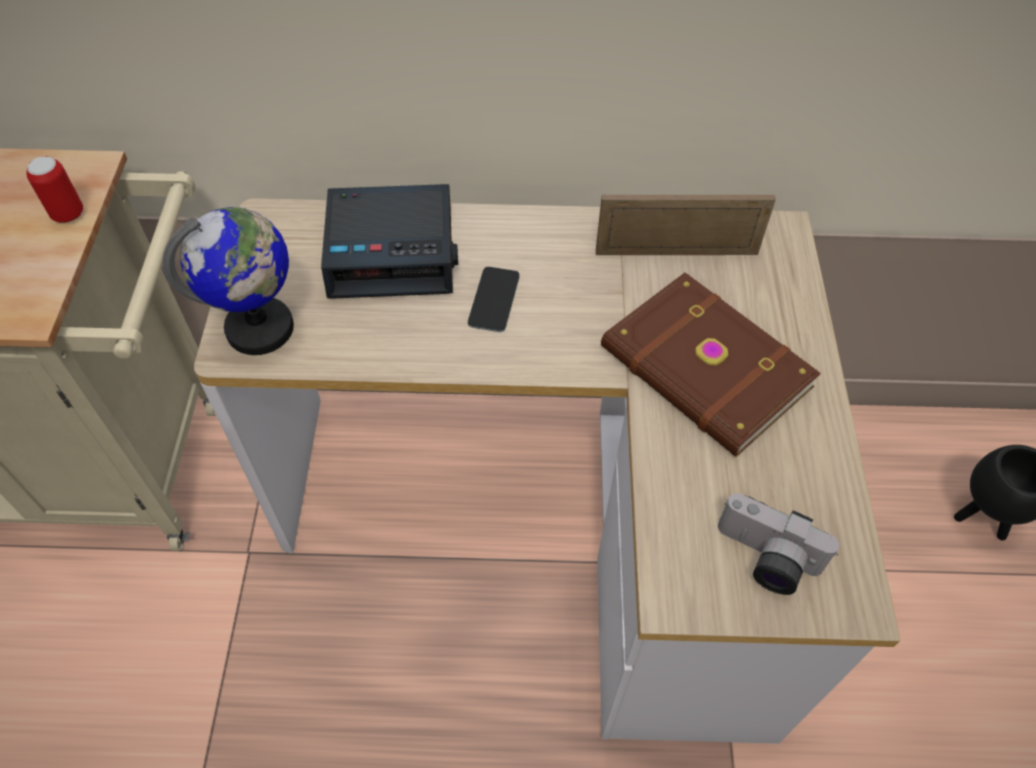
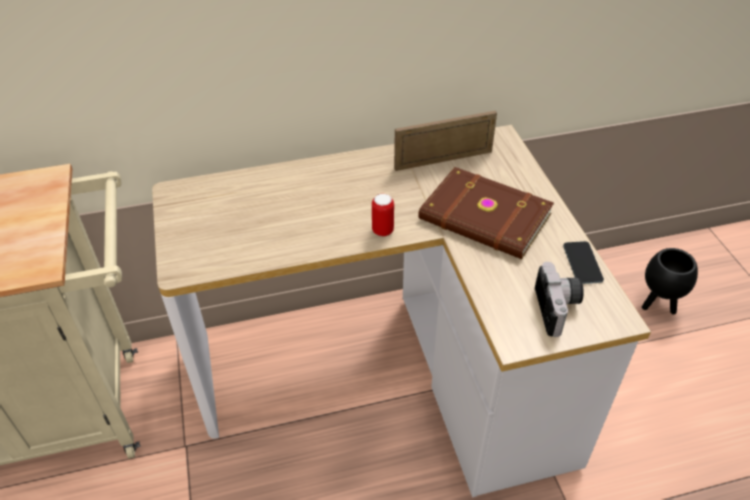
camera: 15 degrees left, 10 degrees down
(68, 214) = (46, 206): can -> can (382, 231)
(261, 329) = (195, 254): globe -> none
(393, 252) = (266, 194): alarm clock -> none
(494, 299) = (341, 207): phone -> phone (582, 263)
(764, 560) = (559, 309): camera -> camera turned 105 degrees counterclockwise

